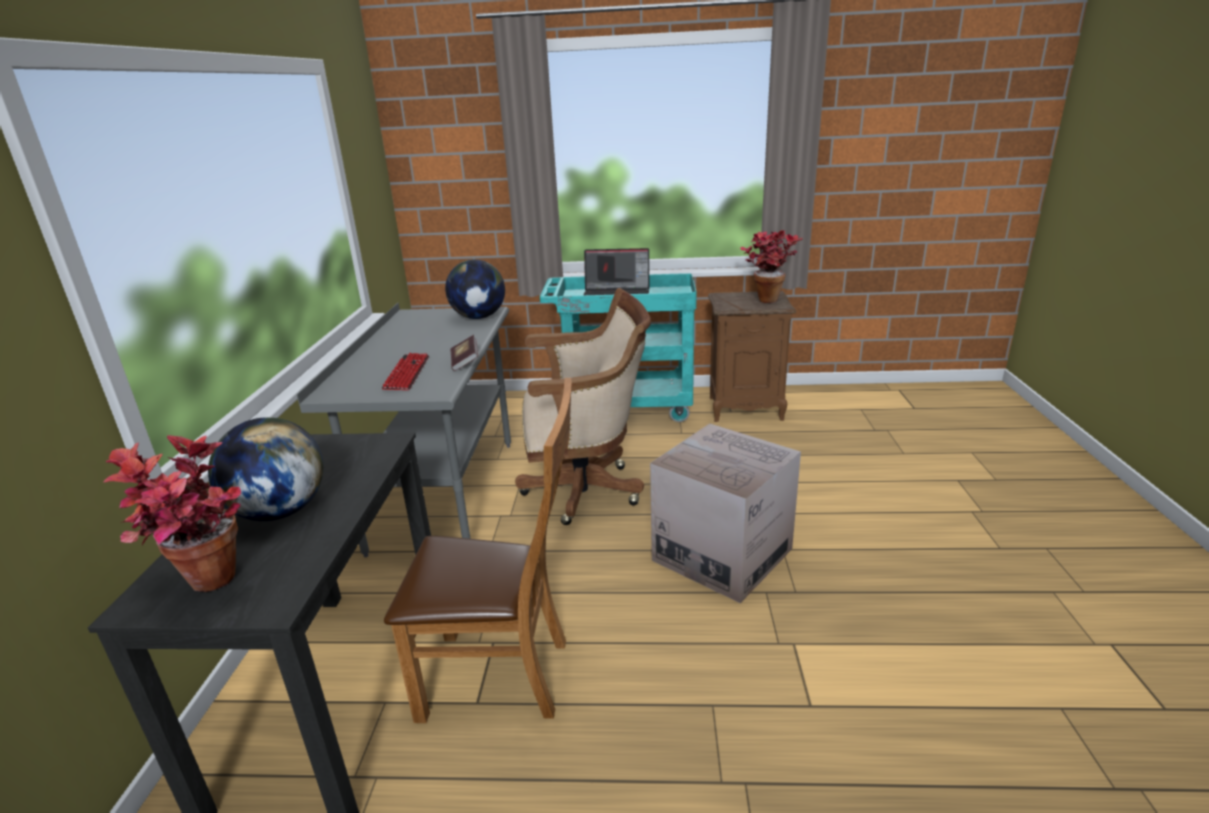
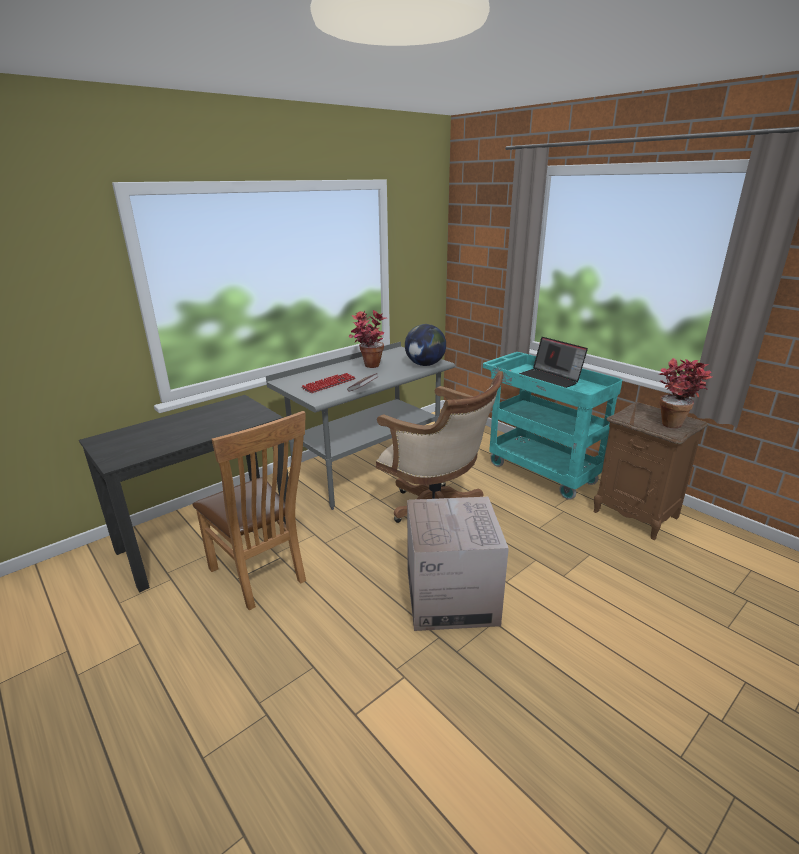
camera: 45 degrees right, 0 degrees up
(208, 590) = (115, 446): potted plant -> potted plant (368, 367)
(280, 512) = (181, 428): globe -> none

